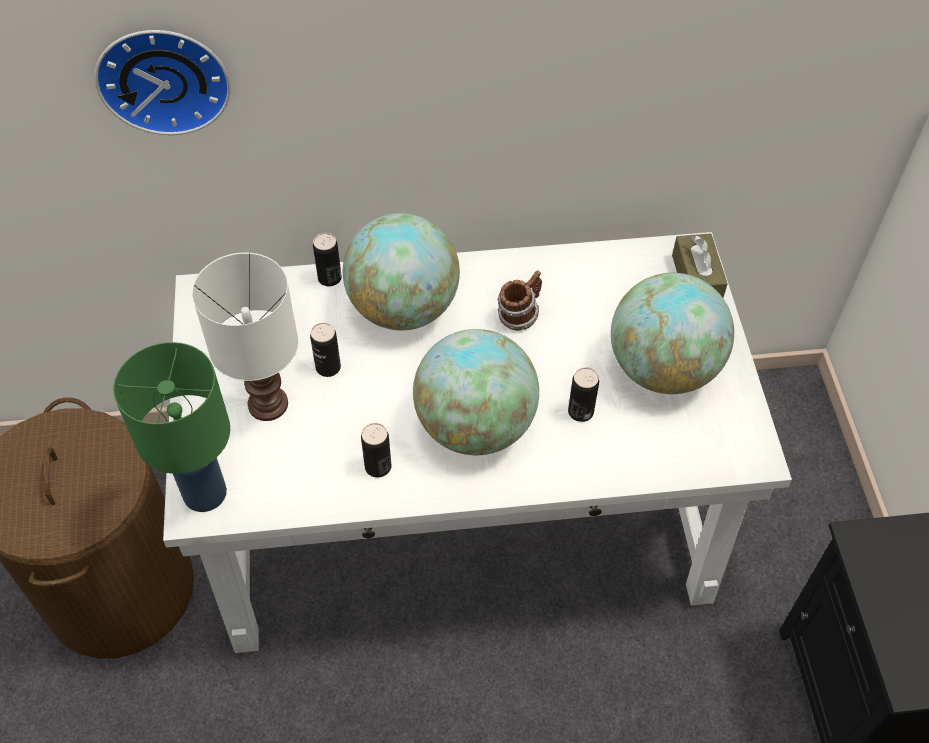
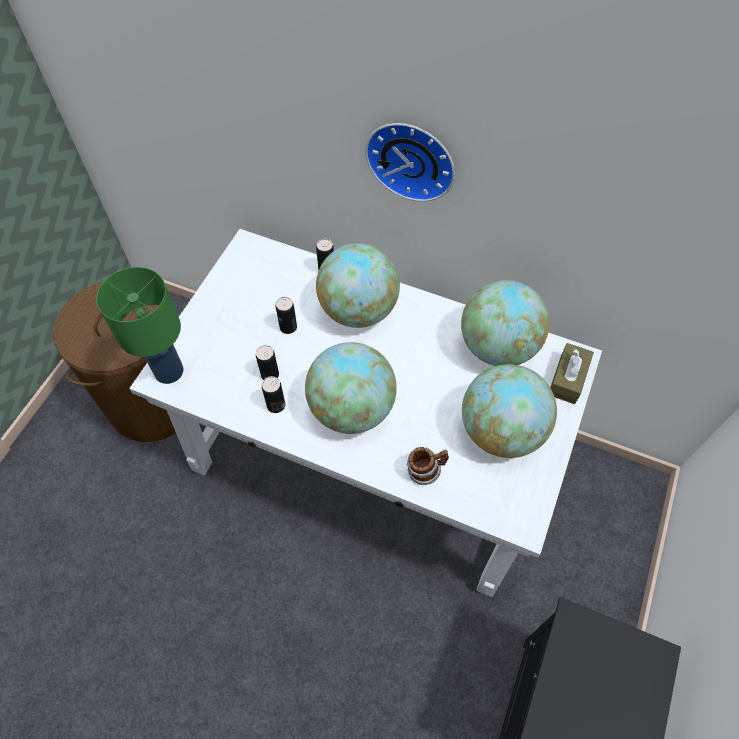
camera: 30 degrees right, 5 degrees up
(163, 77) = (239, 95): wall clock -> wall clock (412, 158)
(269, 405) = (239, 334): white table lamp -> none
(519, 316) = (428, 349): mug -> mug (425, 471)
(580, 412) = (425, 433): can -> can (270, 374)
(597, 278) = (498, 346): none -> globe

